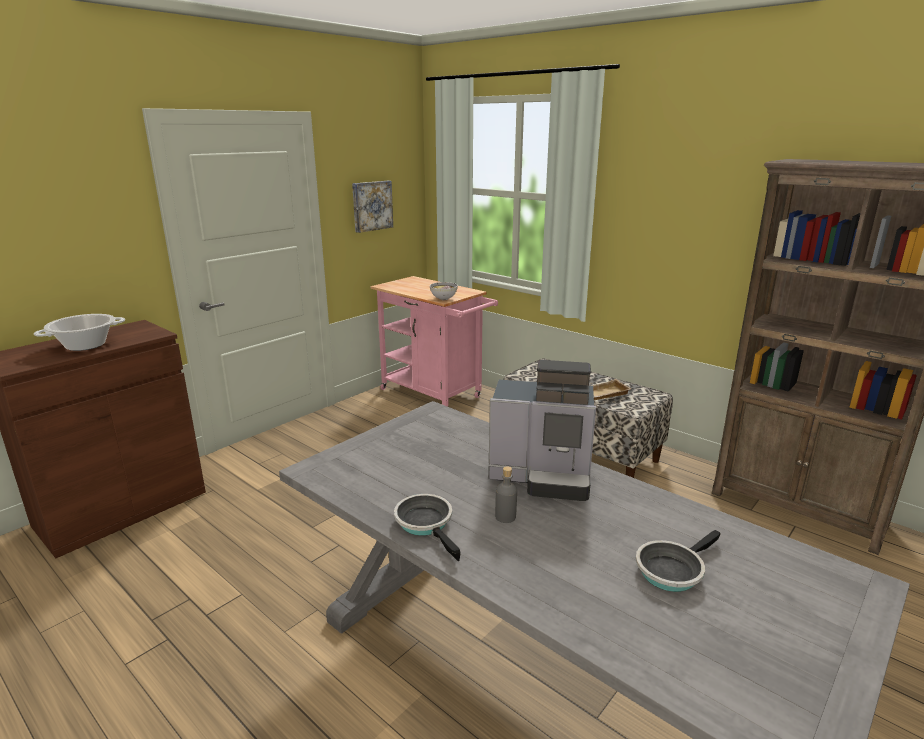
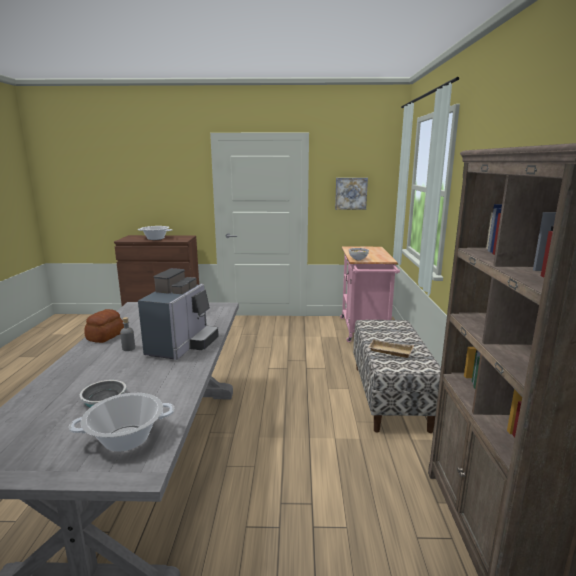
camera: 50 degrees right, 5 degrees down
(426, 524) = (106, 336): frying pan -> bread
(543, 476) = (182, 345): coffee machine -> coffee machine turned 135 degrees counterclockwise
(789, 579) = (126, 438): none -> cooking pot

